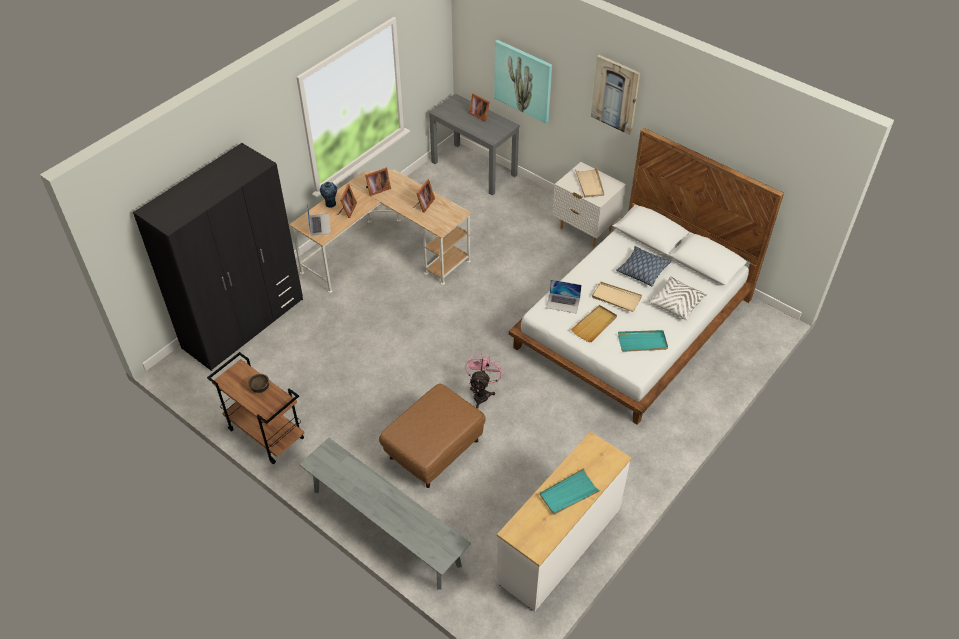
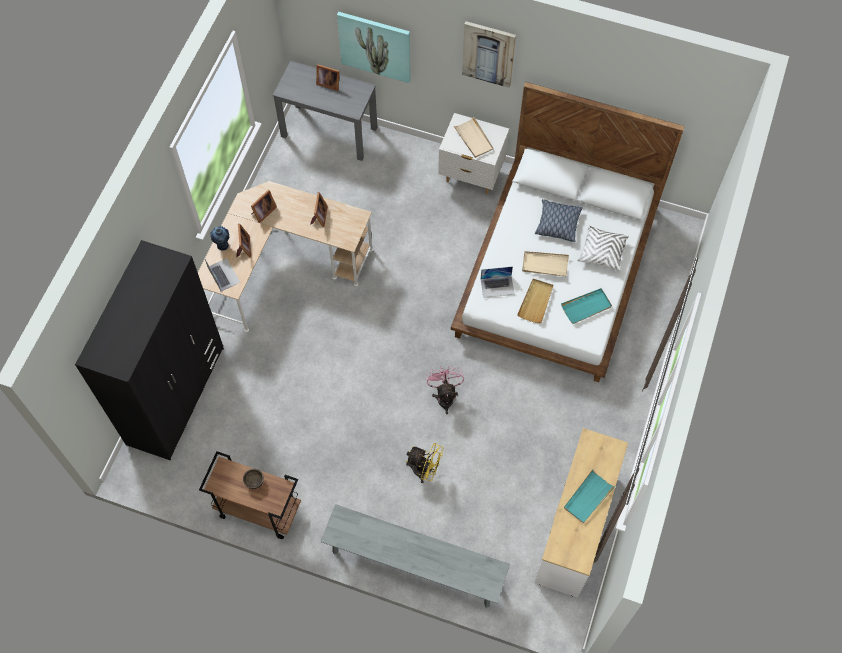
camera: 20 degrees left, 15 degrees up
(434, 448) = (424, 470): brown ottoman -> yellow fan

